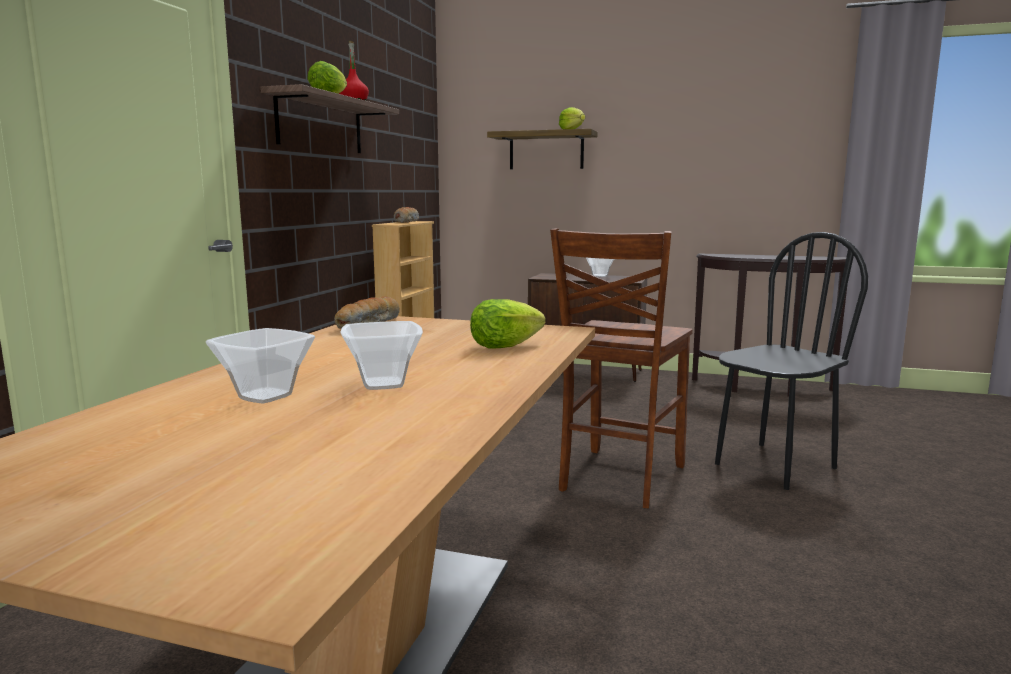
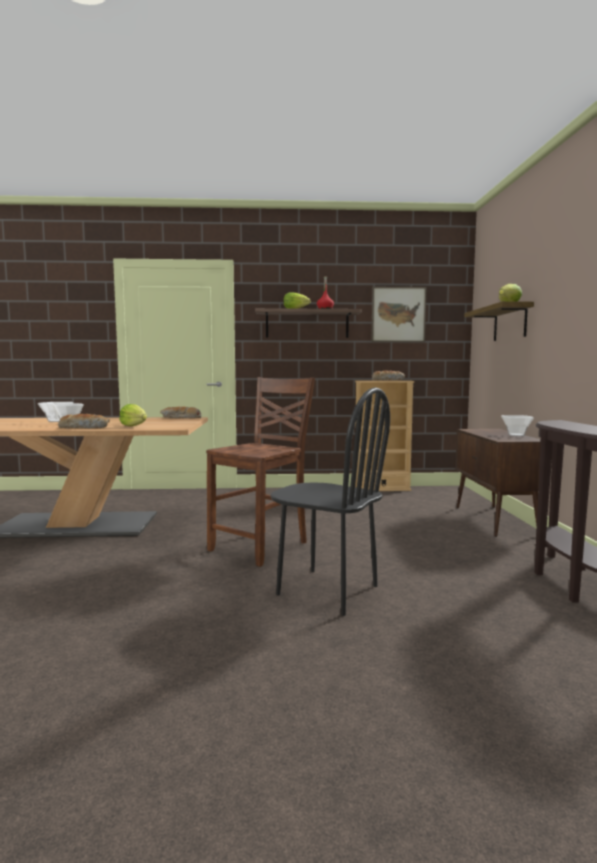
camera: 70 degrees right, 5 degrees down
(395, 121) = (398, 314): none -> picture
(502, 371) = (85, 428): none -> bread
(618, 478) = (261, 546): brown chair -> brown chair turned 120 degrees clockwise

